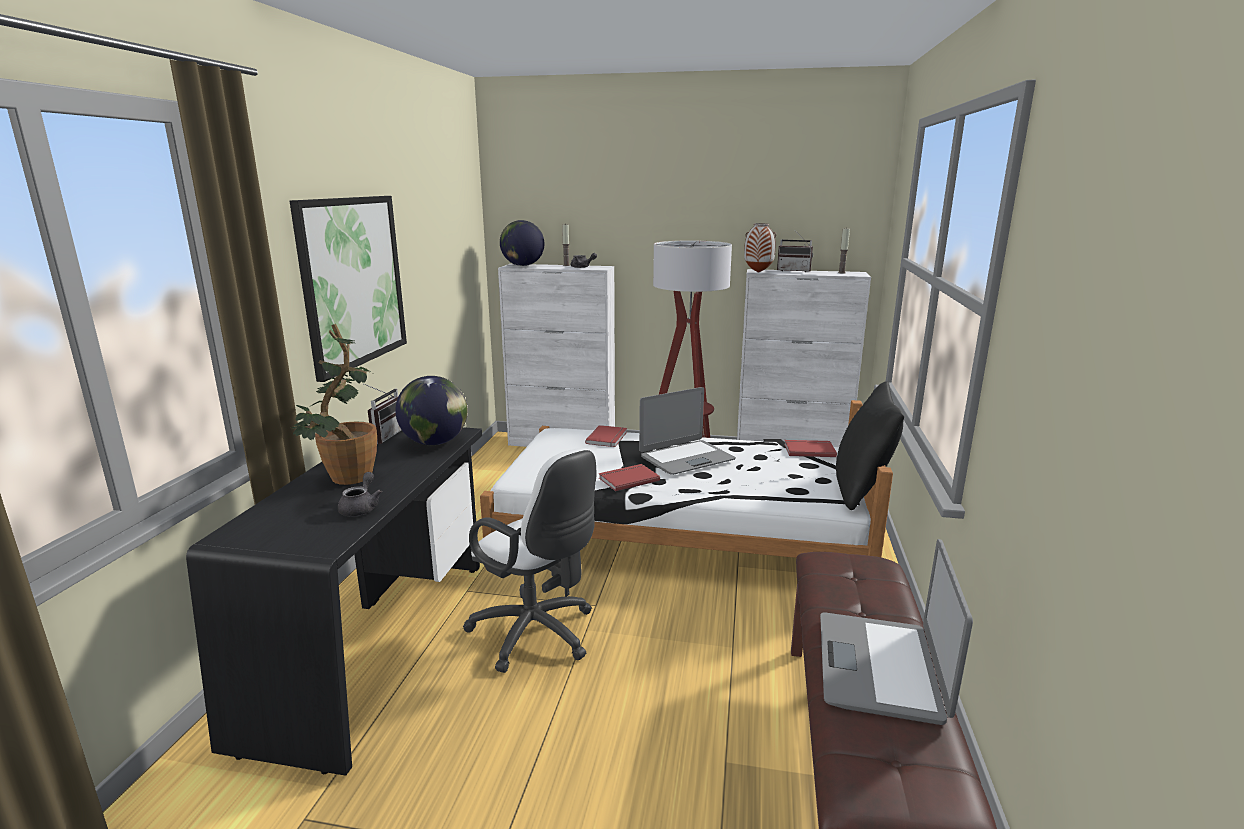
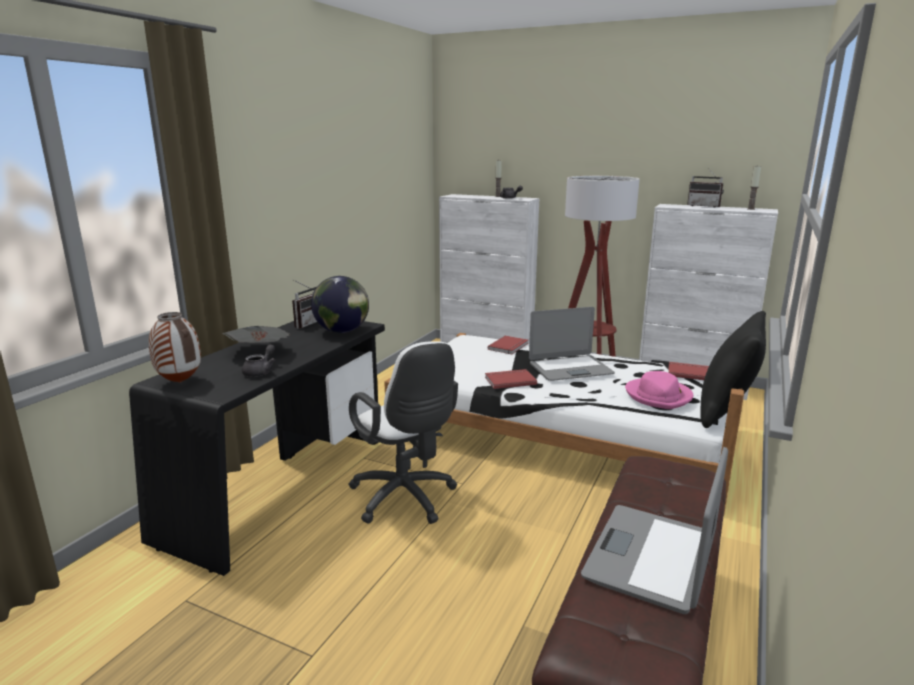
camera: 15 degrees right, 0 degrees up
(344, 481) = (260, 352): potted plant -> newspaper
(352, 282) = (299, 199): picture -> none
(522, 265) = (461, 195): globe -> none
(757, 272) = (666, 206): vase -> vase (179, 382)
(791, 479) = (659, 396): none -> pink hat

